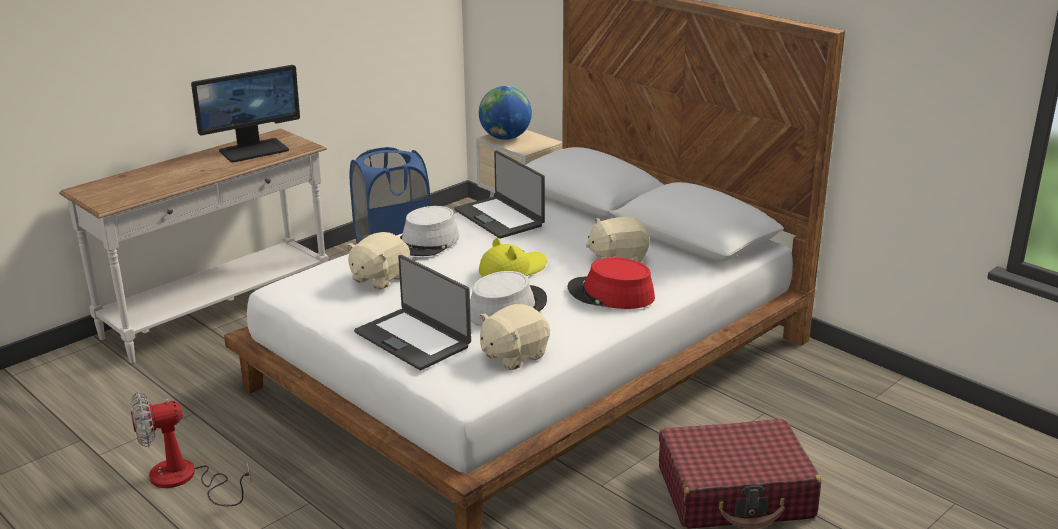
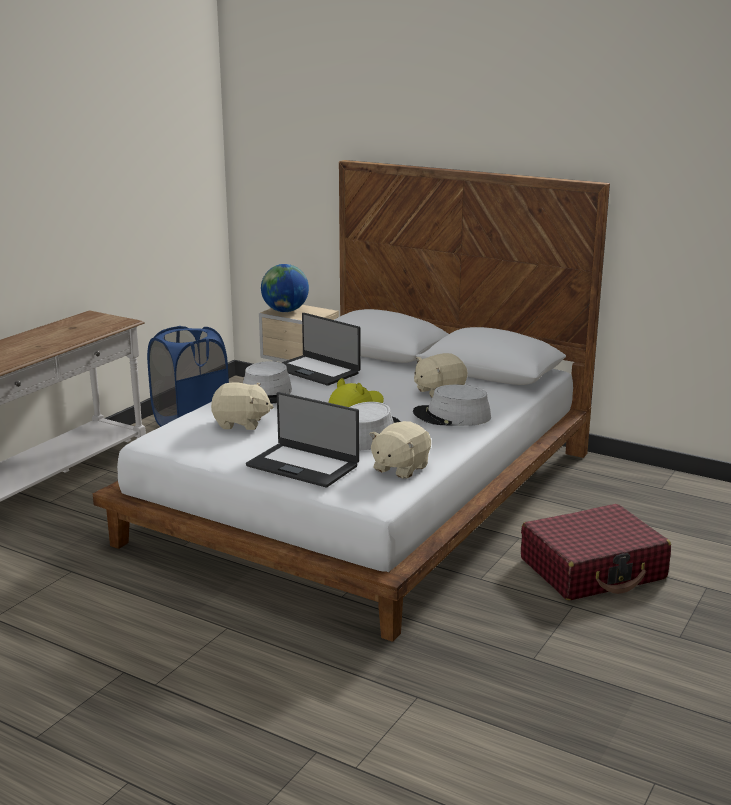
camera: 15 degrees left, 5 degrees down
(185, 479) = (94, 626): fan -> none
(254, 150) = (77, 328): monitor -> none
(379, 278) = (241, 423): beige plush toy -> beige plush toy turned 105 degrees counterclockwise
(610, 294) = (451, 416): red hat -> grey hat

